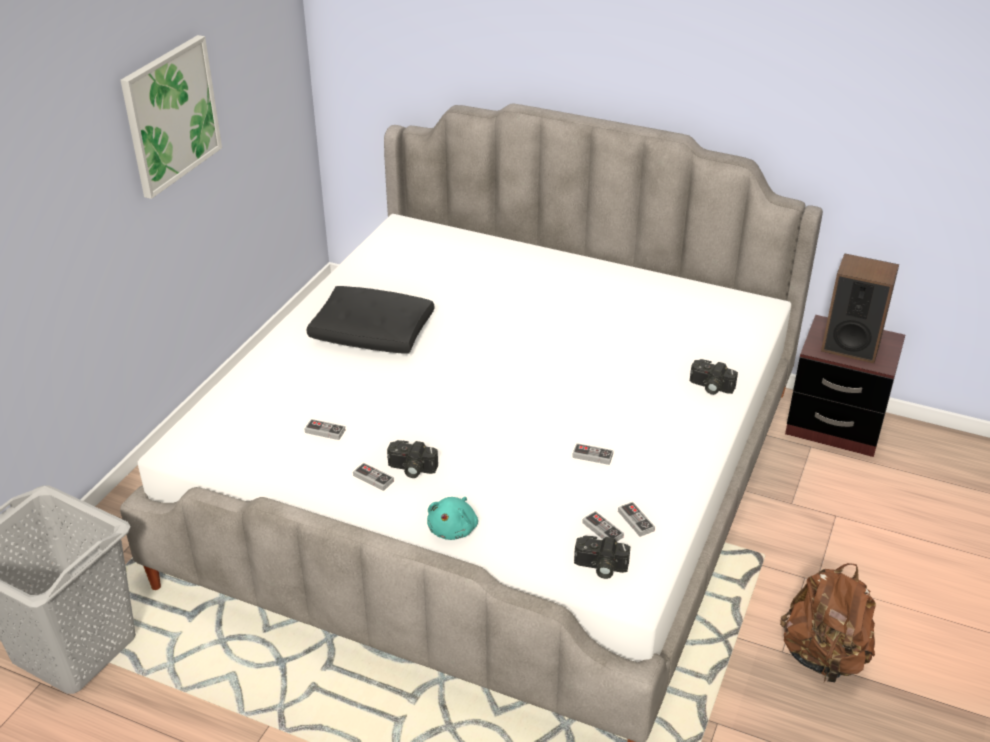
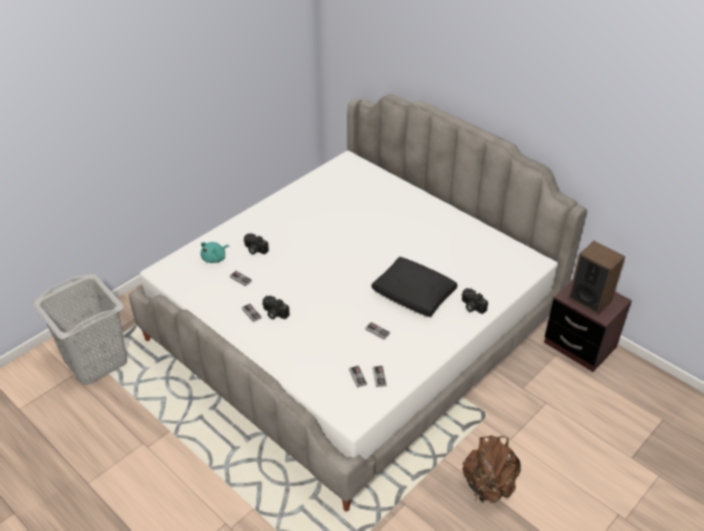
camera: 20 degrees right, 5 degrees up
(171, 115) = (210, 78): picture -> none
(373, 334) = (296, 226): black pillow -> black pillow (414, 294)
(453, 529) = (278, 354): turquoise plush toy -> turquoise plush toy (215, 258)
(600, 567) = (344, 398): camera -> camera (254, 249)

